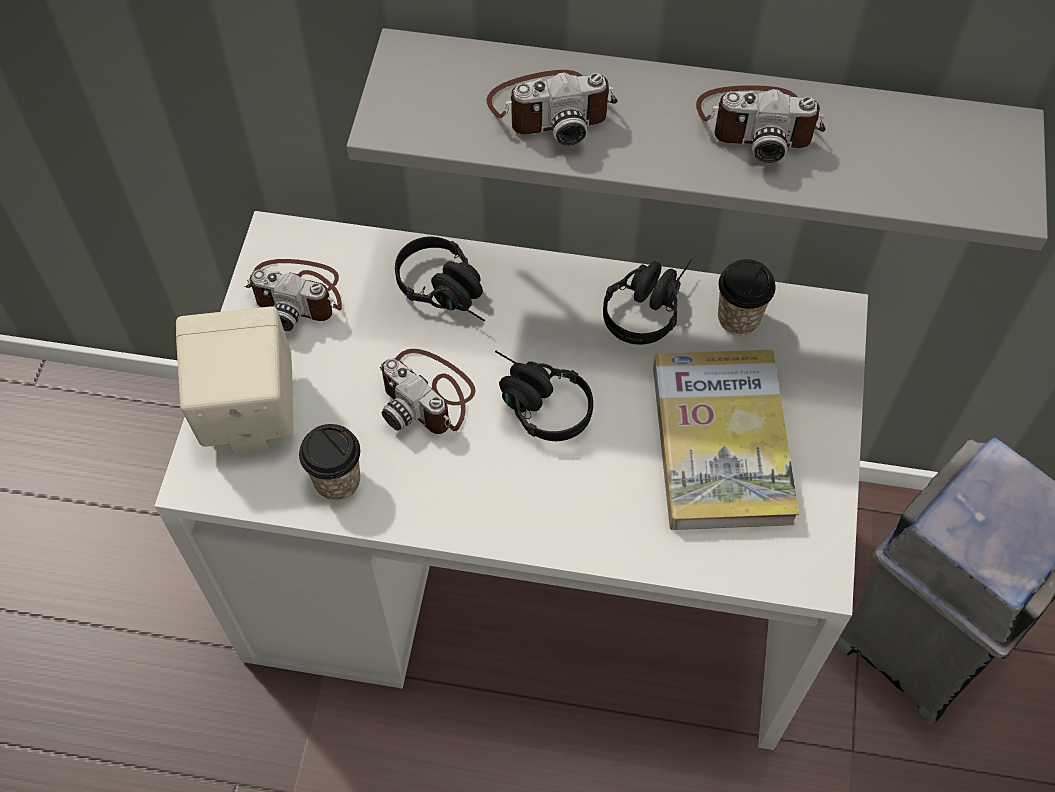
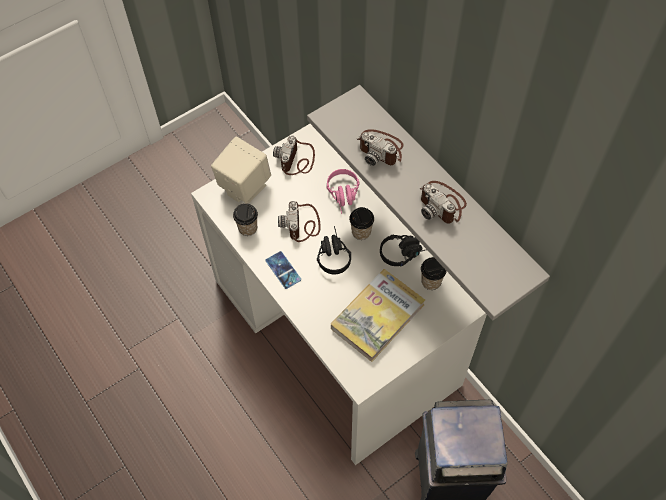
camera: 45 degrees right, 0 degrees up
(298, 294) = (297, 160): camera -> camera turned 45 degrees clockwise
(449, 292) = (344, 196): black headphones -> pink headphones
(482, 500) = (283, 270): none -> phone
(543, 328) = (361, 232): none -> cup

